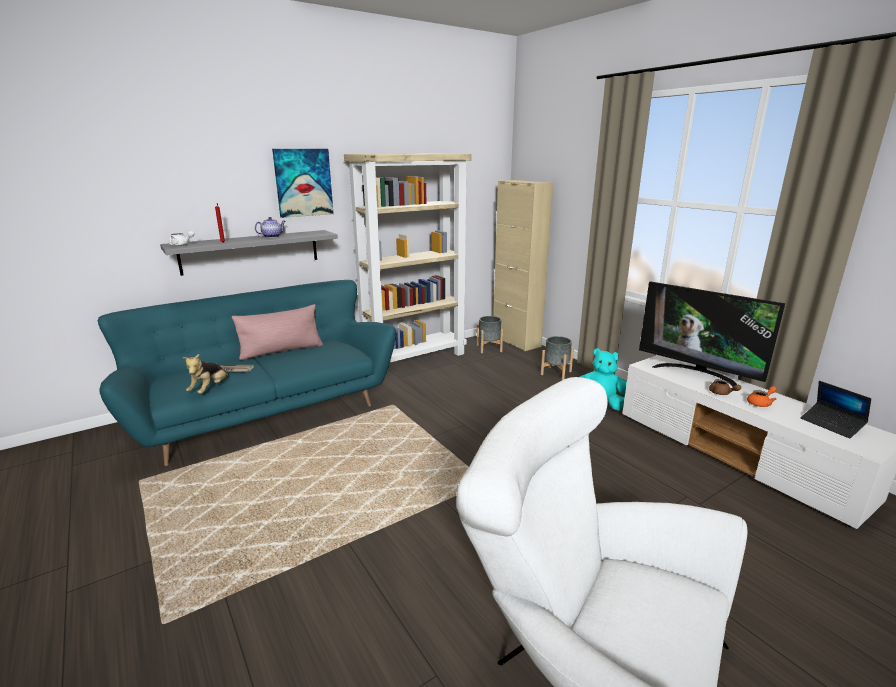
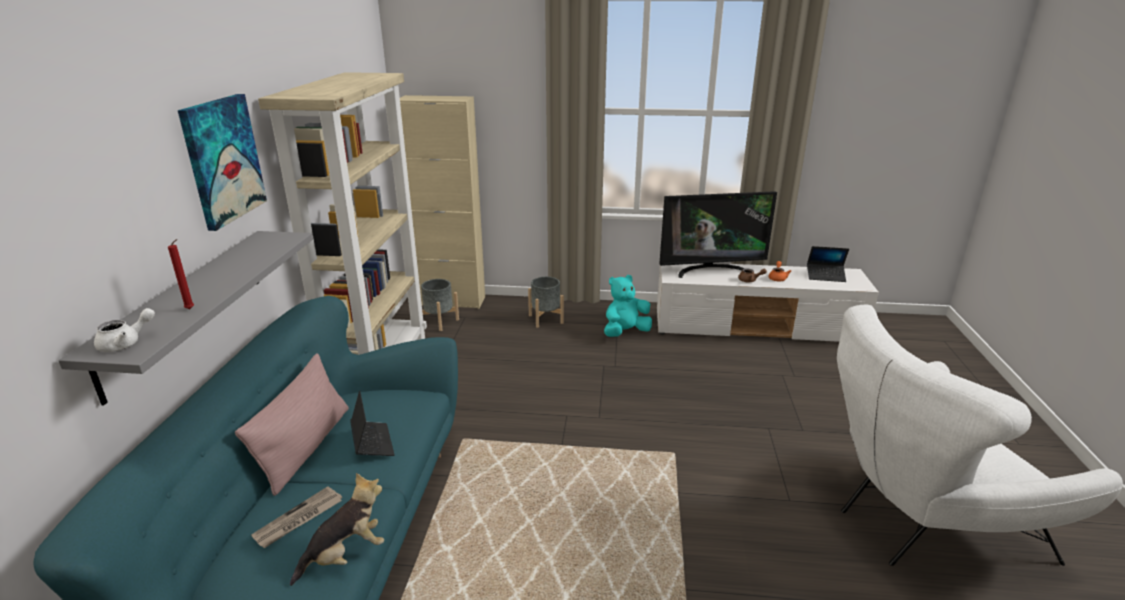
camera: 50 degrees left, 5 degrees up
(210, 389) = (346, 555): plush toy -> plush toy turned 90 degrees counterclockwise
(272, 236) = (227, 269): teapot -> none
(299, 360) = (372, 443): none -> laptop

